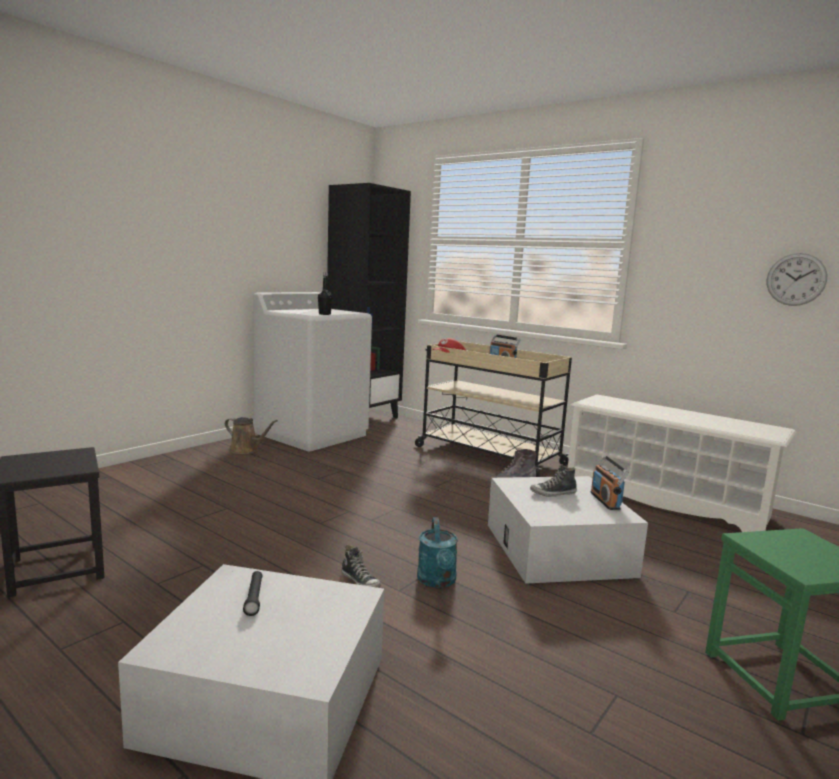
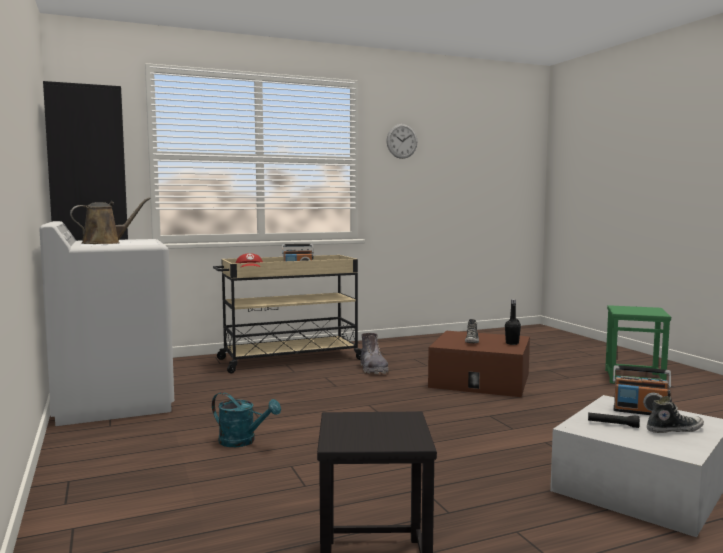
camera: 60 degrees left, 5 degrees down
(246, 450) = (110, 438): brown watering can -> brown watering can (105, 243)
(324, 314) = (153, 242): black bottle -> black bottle (512, 343)
(360, 581) = (493, 437): shoe -> shoe (674, 429)
(437, 581) = (506, 416): turquoise watering can -> turquoise watering can (243, 441)
(558, 549) = (480, 380): white storage box -> brown storage box
(605, 501) = (492, 335): radio -> radio (639, 412)
(665, 500) = (430, 344): white shoe rack -> none
(796, 279) = (456, 183): wall clock -> wall clock (402, 141)

